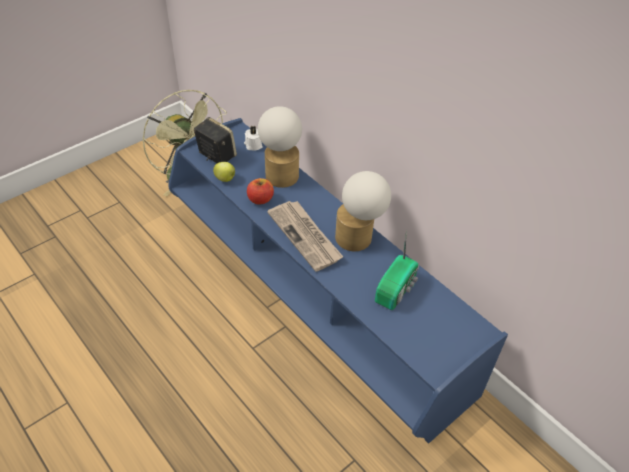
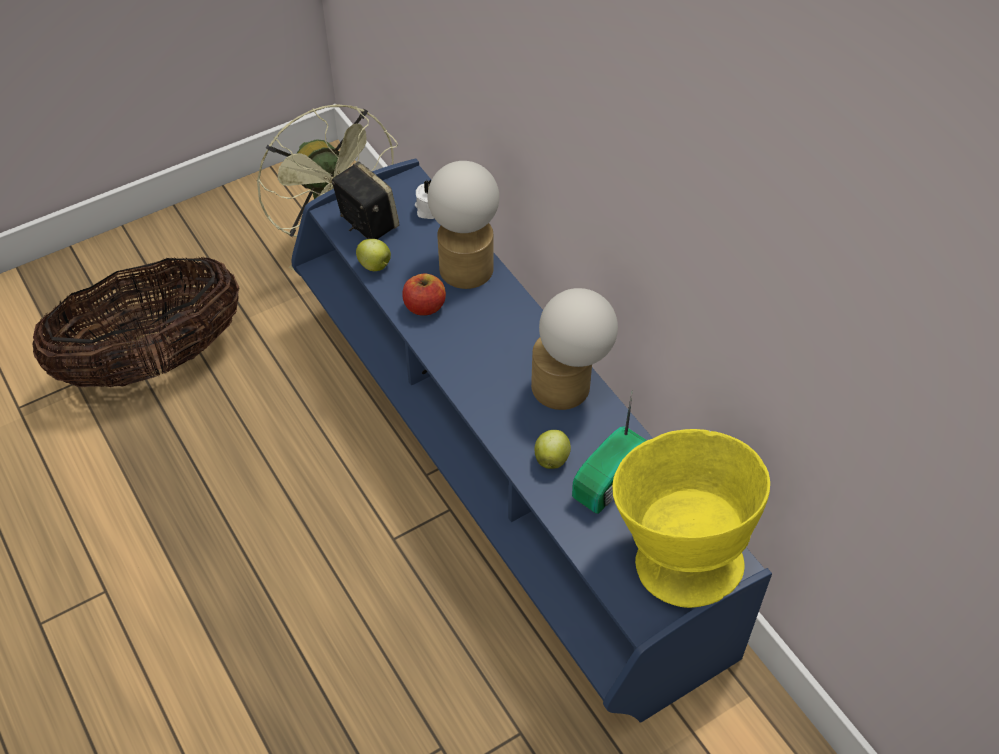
camera: 10 degrees right, 5 degrees up
(84, 256) = (153, 361): none -> basket
(305, 236) = (485, 377): newspaper -> none
(357, 280) = (551, 458): none -> apple
(446, 328) = (676, 552): none -> yellow bowl

